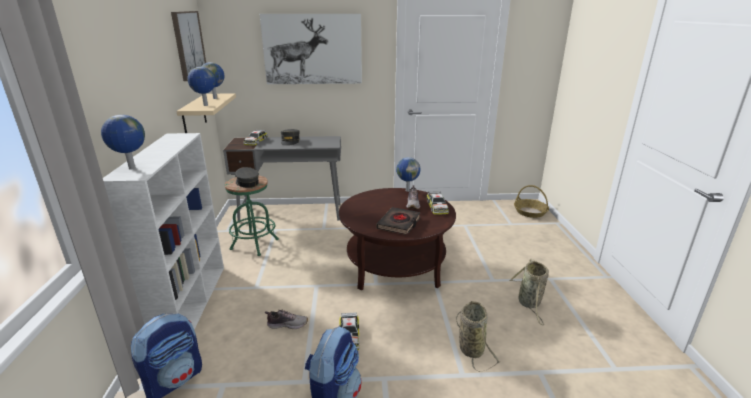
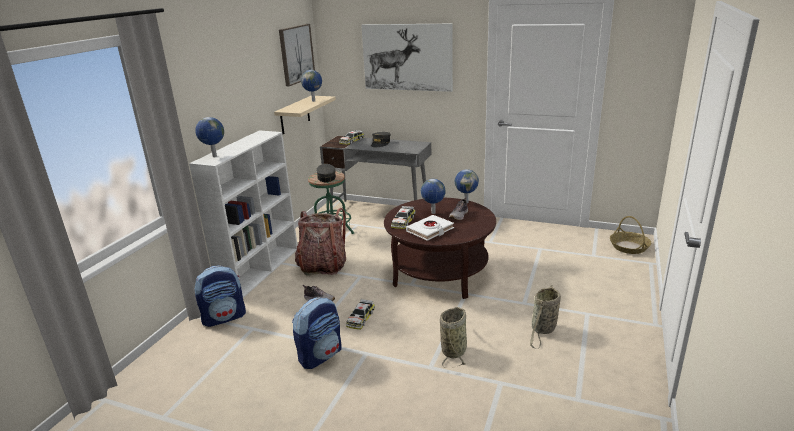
camera: 25 degrees right, 0 degrees up
(205, 105) = (299, 108): globe -> globe (433, 213)
(266, 282) = (322, 266): none -> backpack
(399, 224) = (430, 230): black book -> white book
(437, 207) = (480, 221): toy car -> toy car (403, 221)

